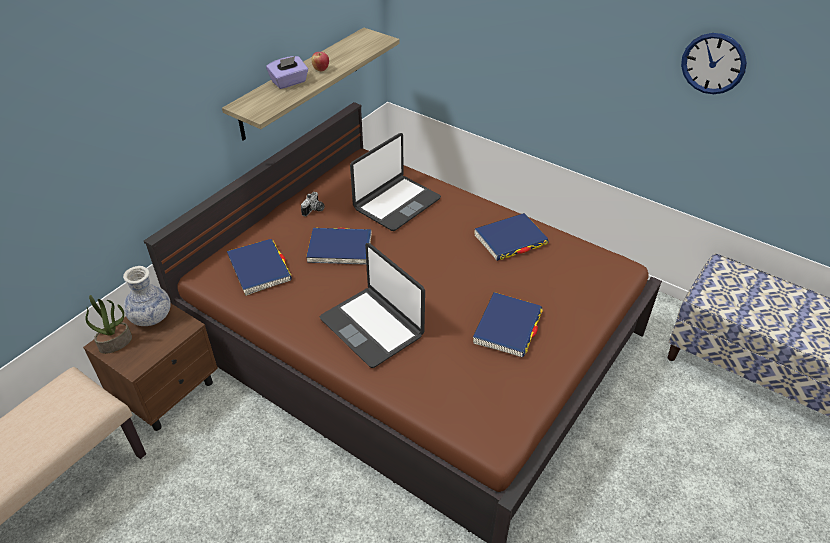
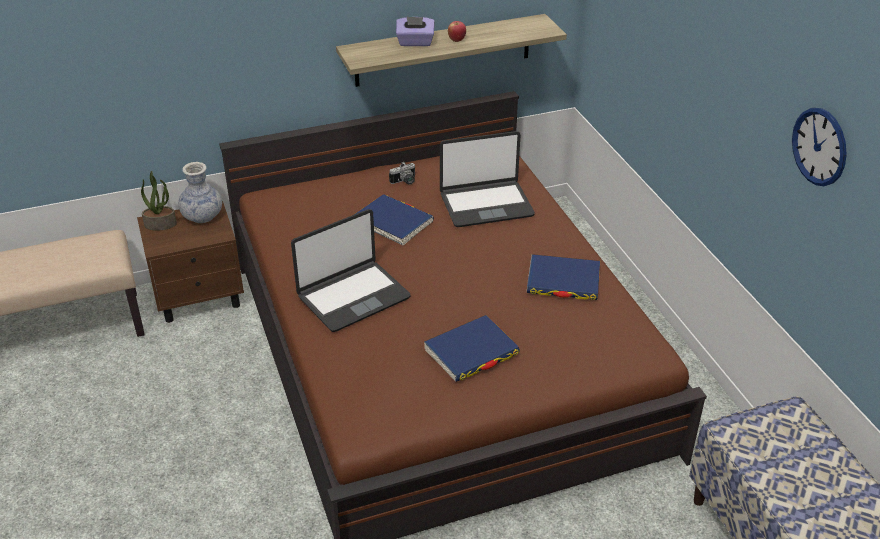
camera: 35 degrees right, 5 degrees down
(259, 269) = (309, 211): blue book -> none
(372, 327) = (353, 296): laptop -> laptop turned 120 degrees counterclockwise

